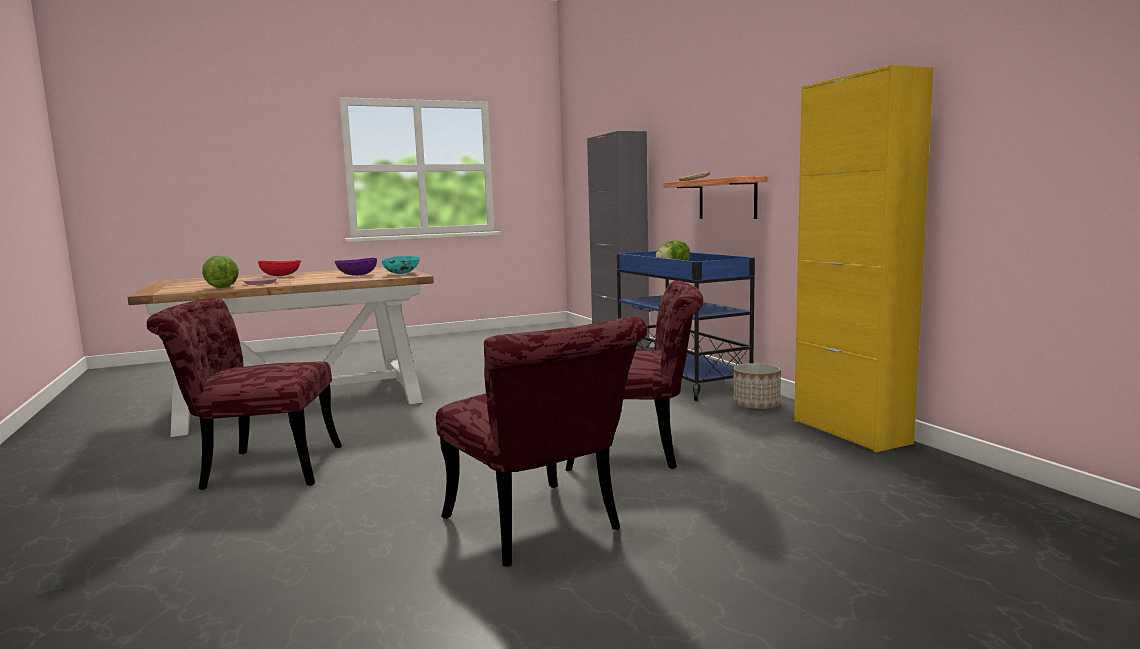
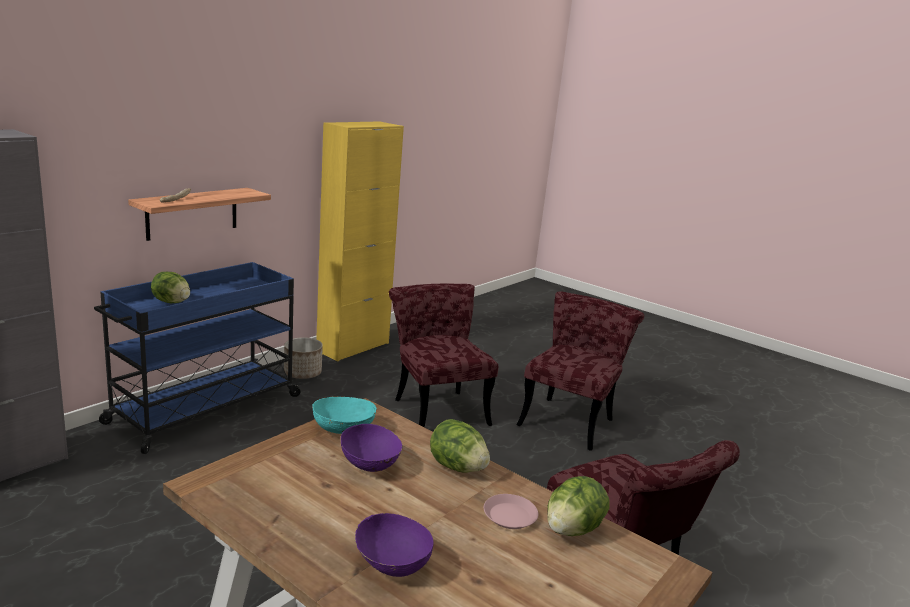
camera: 120 degrees left, 10 degrees up
(281, 276) = (391, 564): red bowl -> purple bowl
(319, 281) = (457, 467): none -> lettuce

